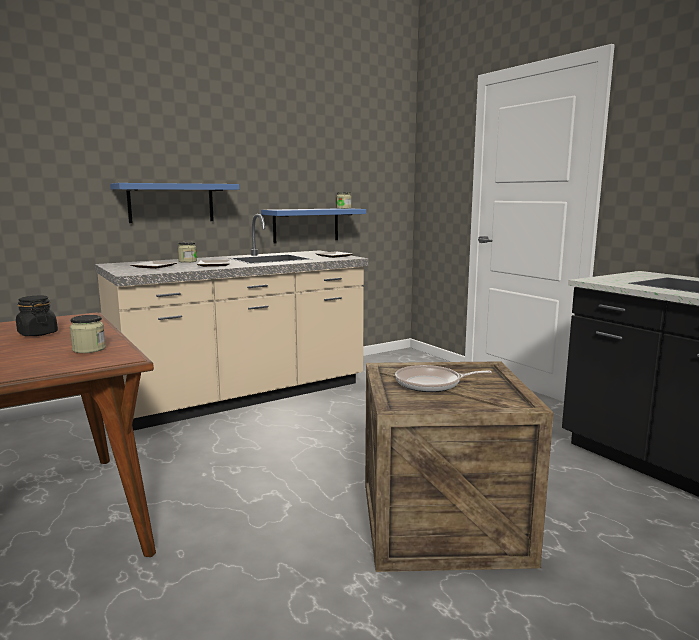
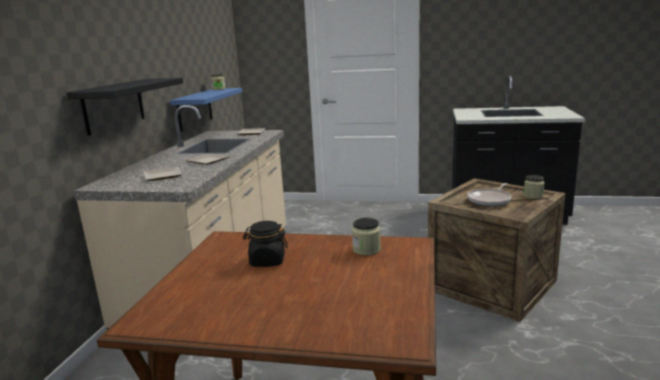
camera: 45 degrees left, 5 degrees up
(171, 203) = (114, 105): blue shelf -> black shelf
(187, 261) = (160, 164): jar -> jar (533, 196)

